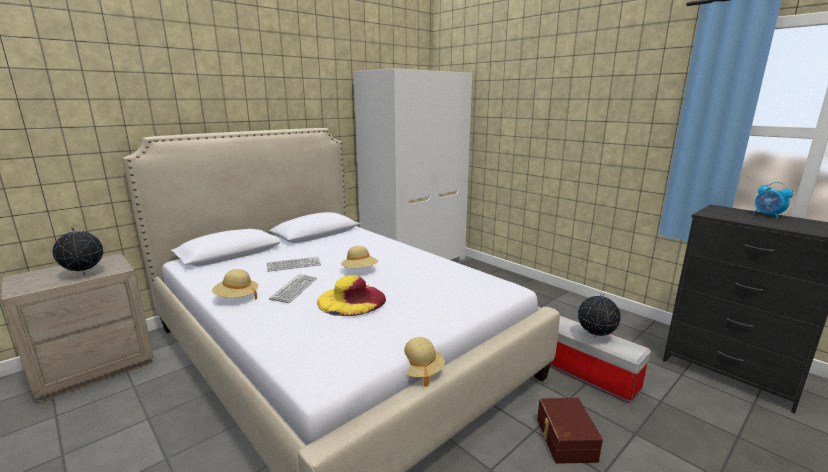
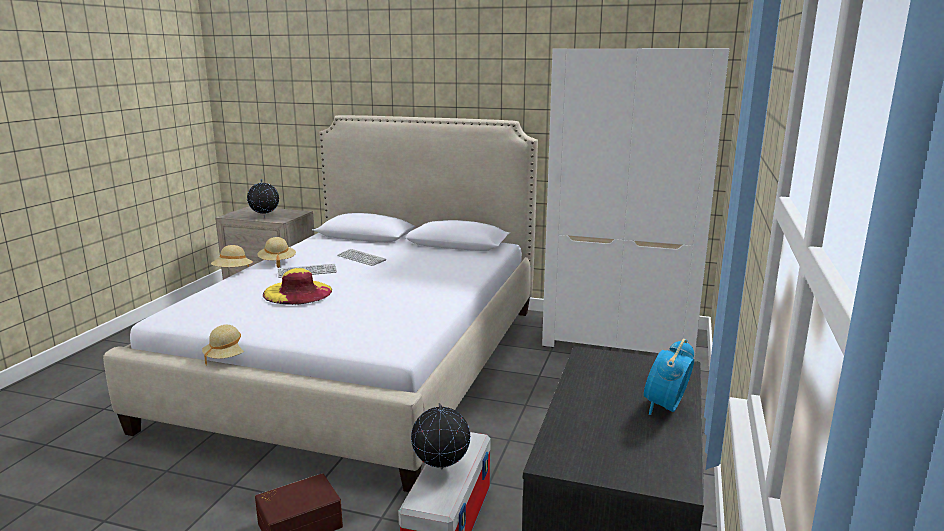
camera: 60 degrees right, 0 degrees up
(359, 270) = (374, 281): beige hat -> beige hat (233, 272)

